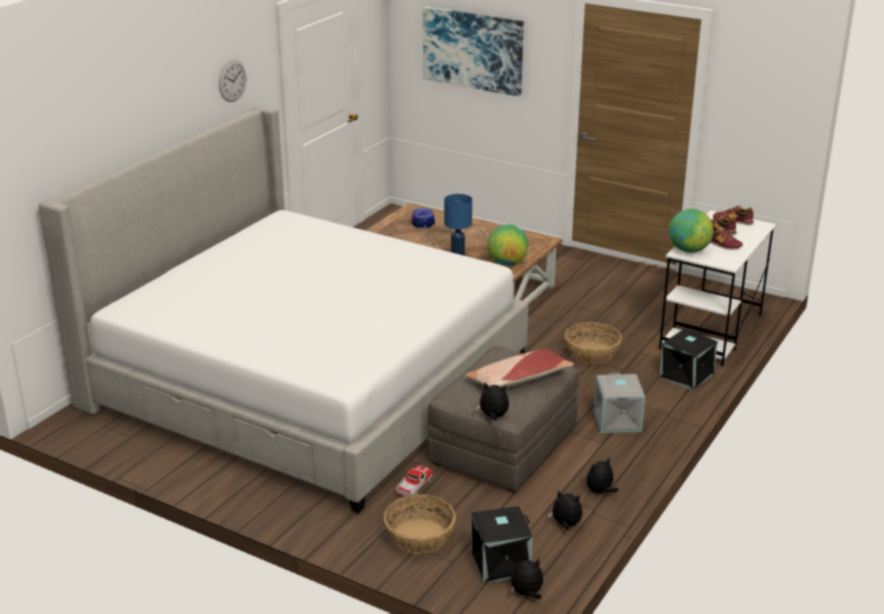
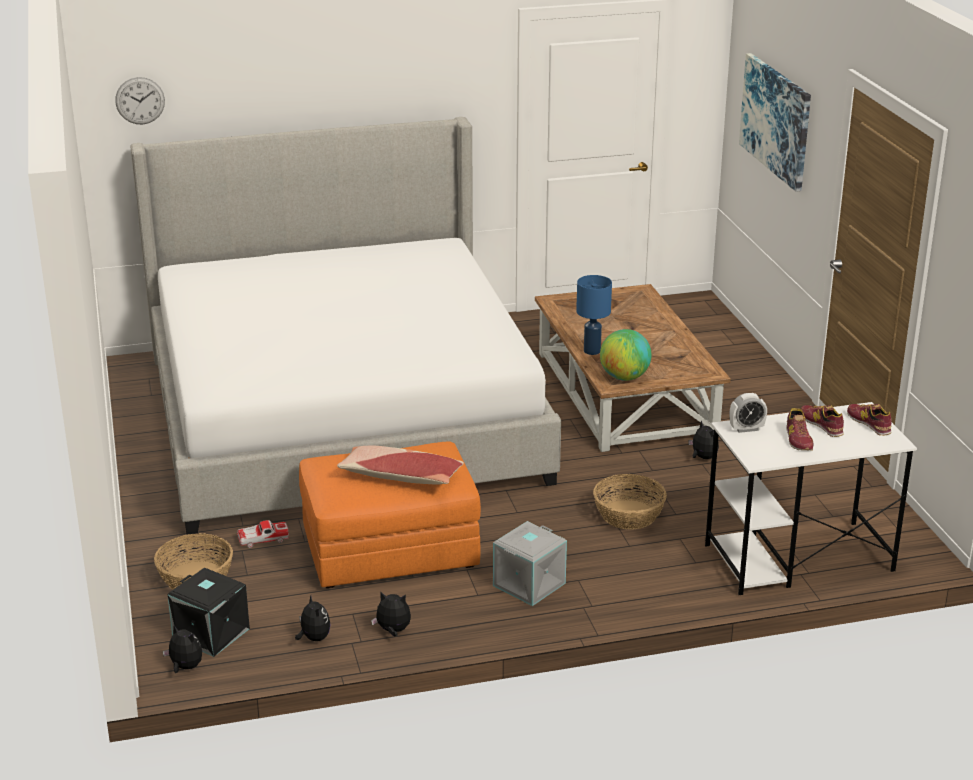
camera: 45 degrees right, 0 degrees up
(232, 81) = (432, 81): wall clock -> wall clock (140, 100)
(422, 221) = (625, 306): cap -> none
(493, 417) = (319, 495): plush toy -> plush toy (702, 457)
(503, 445) = (391, 548): grey ottoman -> orange ottoman
(687, 376) = (681, 584): black storage box -> none
(689, 250) = (746, 429): globe -> alarm clock

